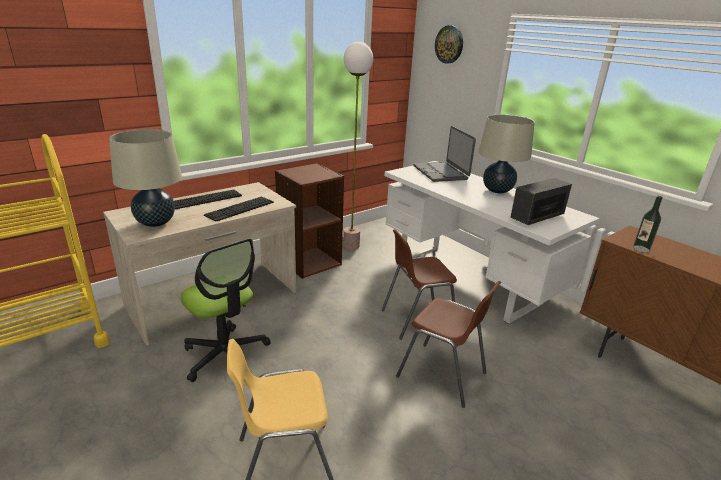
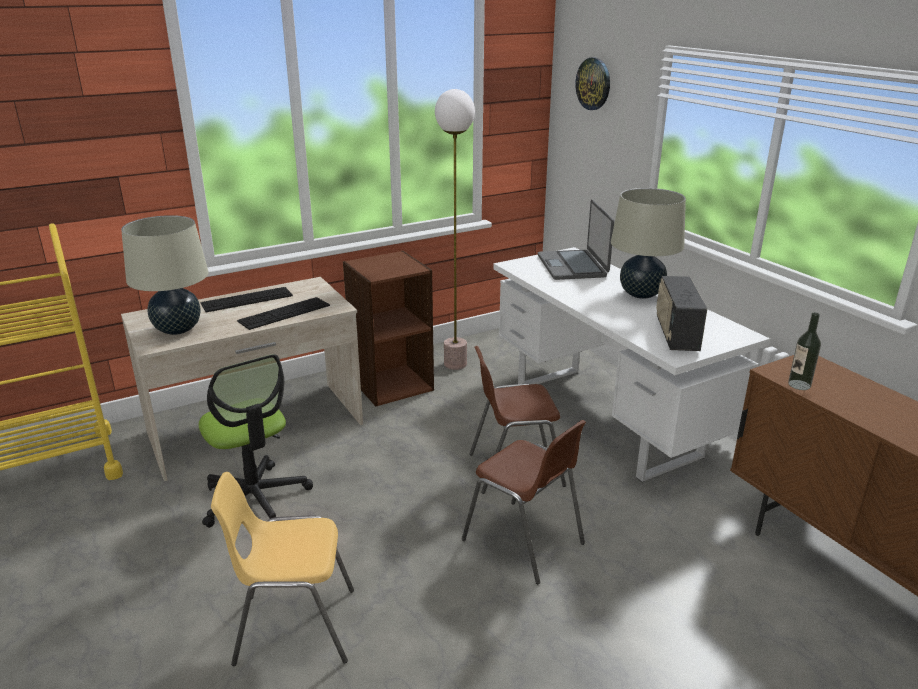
camera: 10 degrees right, 0 degrees up
(536, 217) = (675, 335): radio -> radio turned 60 degrees counterclockwise

